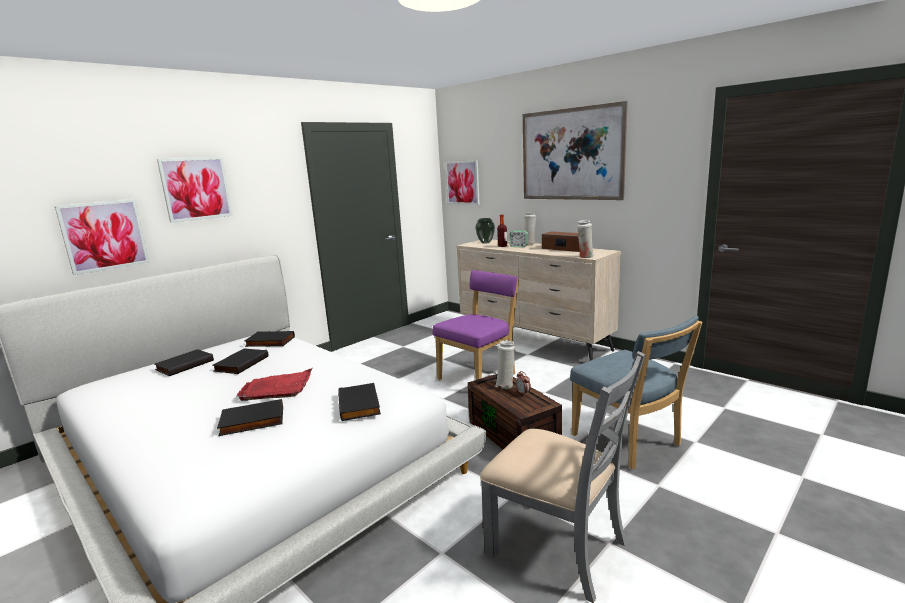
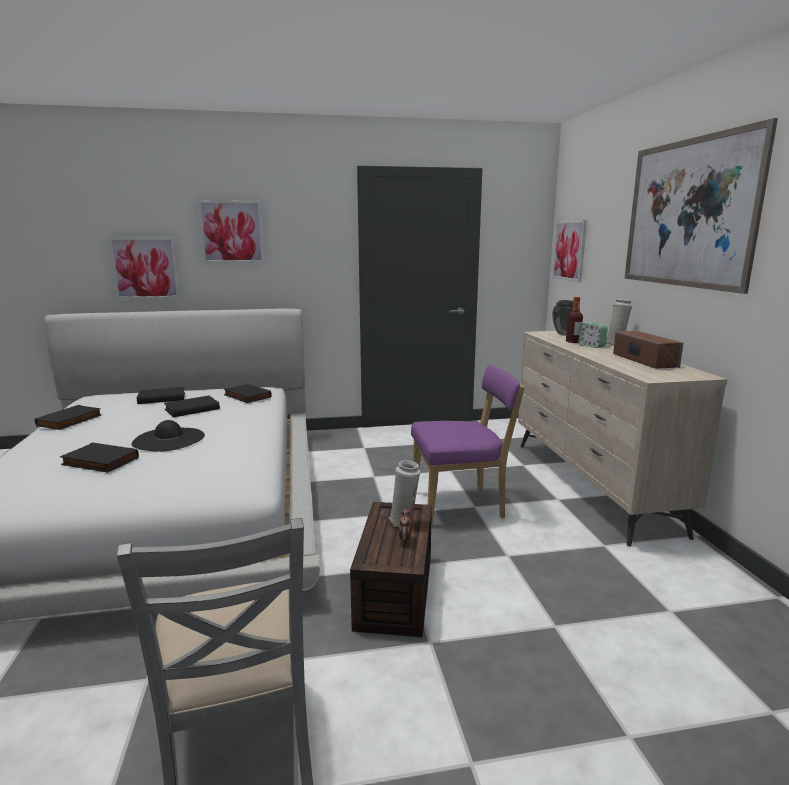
camera: 35 degrees right, 0 degrees up
(277, 388) = (168, 439): red tray -> black hat
(360, 404) = (185, 479): black book -> black book (70, 421)
(585, 257) = (642, 376): white vase -> none
(629, 442) = (522, 678): blue chair -> none

